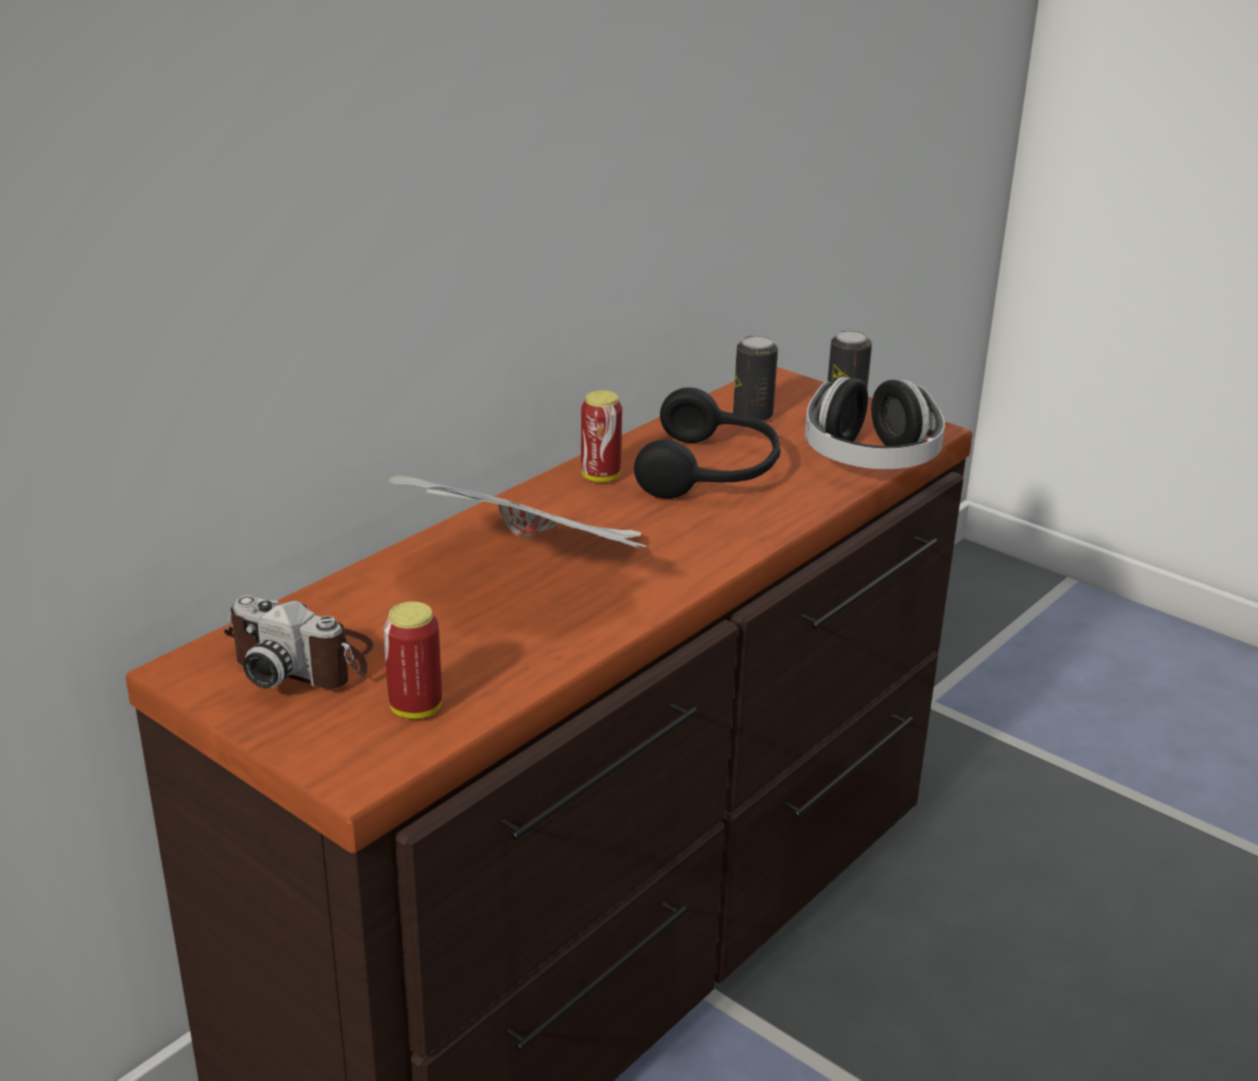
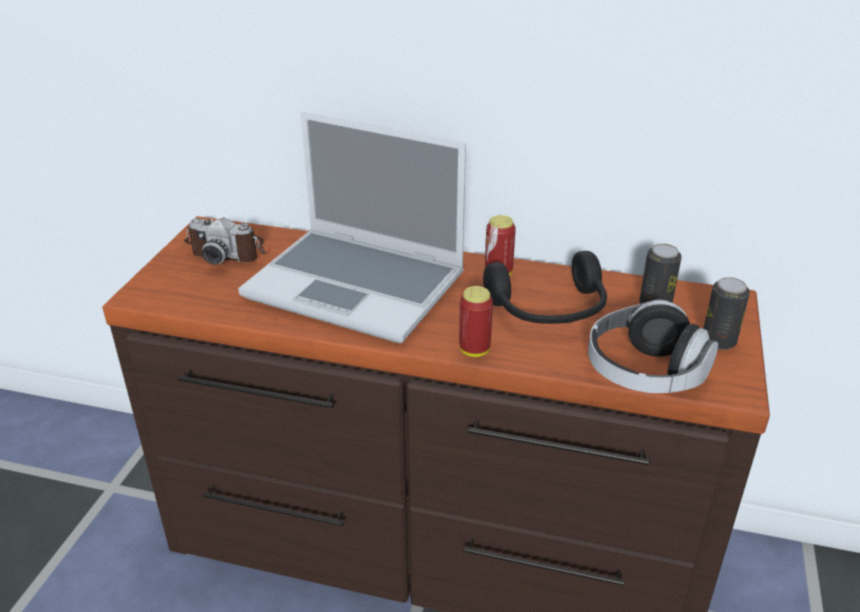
camera: 65 degrees right, 5 degrees up
(304, 660) = (229, 251): camera -> camera turned 75 degrees counterclockwise
(416, 709) = (201, 293): can -> can (474, 350)
(533, 574) = (359, 286): newspaper -> laptop

